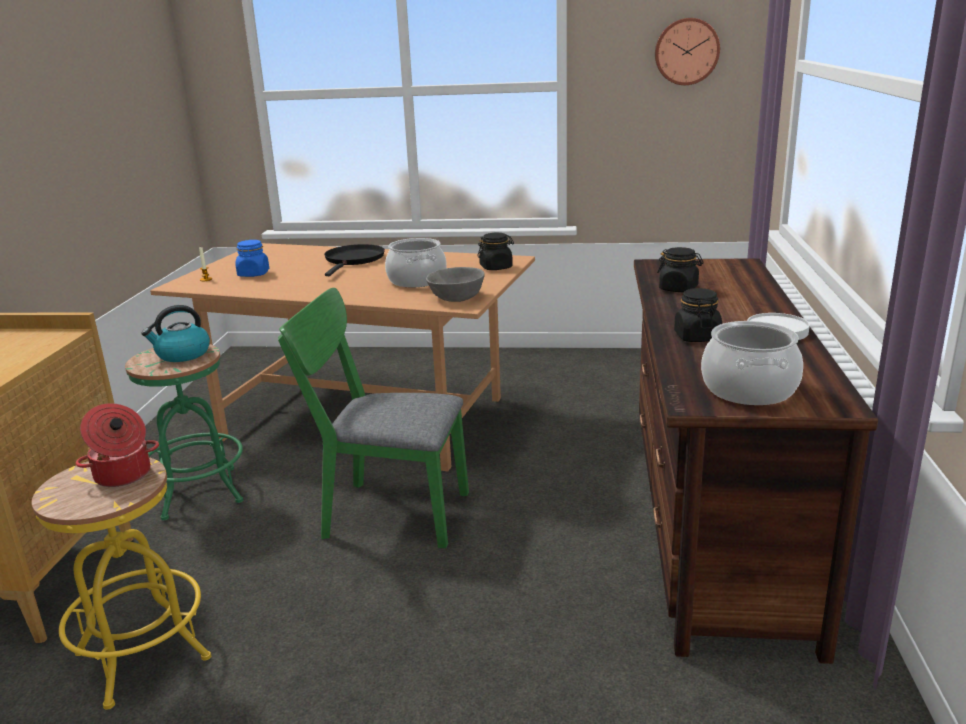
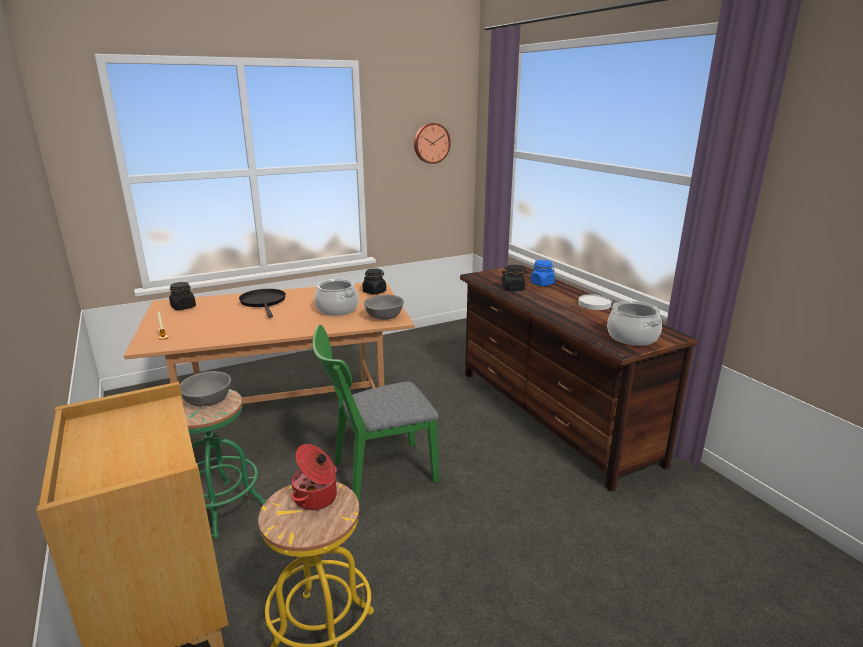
camera: 35 degrees left, 0 degrees up
(182, 354) = (208, 400): kettle -> grey bowl
(253, 274) = (199, 326): blue jar -> blue jar (542, 284)
(697, 337) = (566, 315): black jar -> black jar (183, 307)

